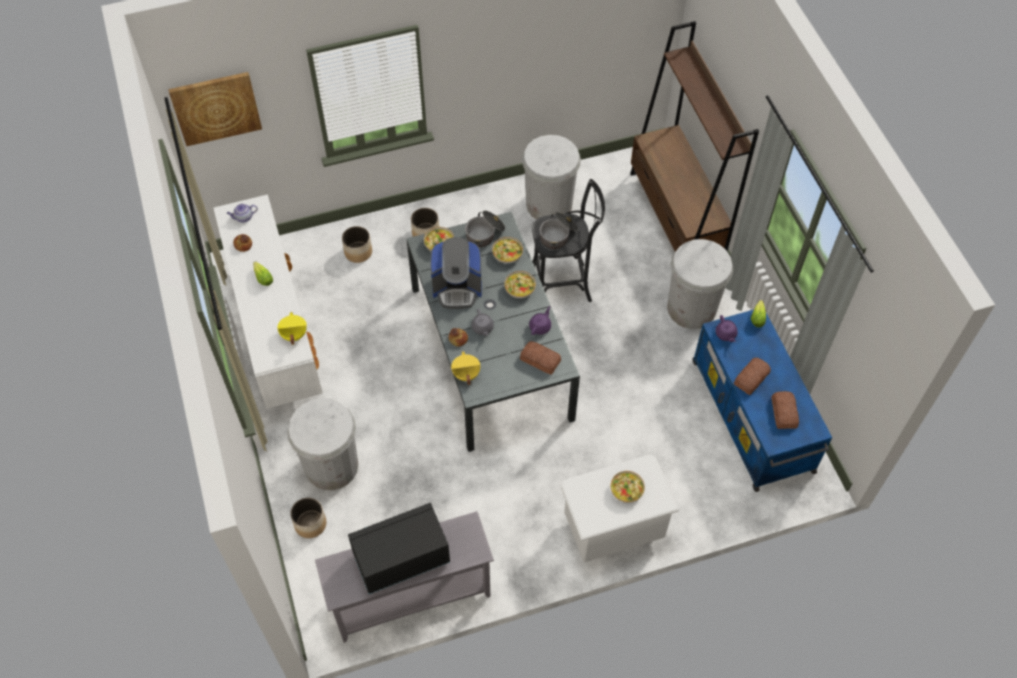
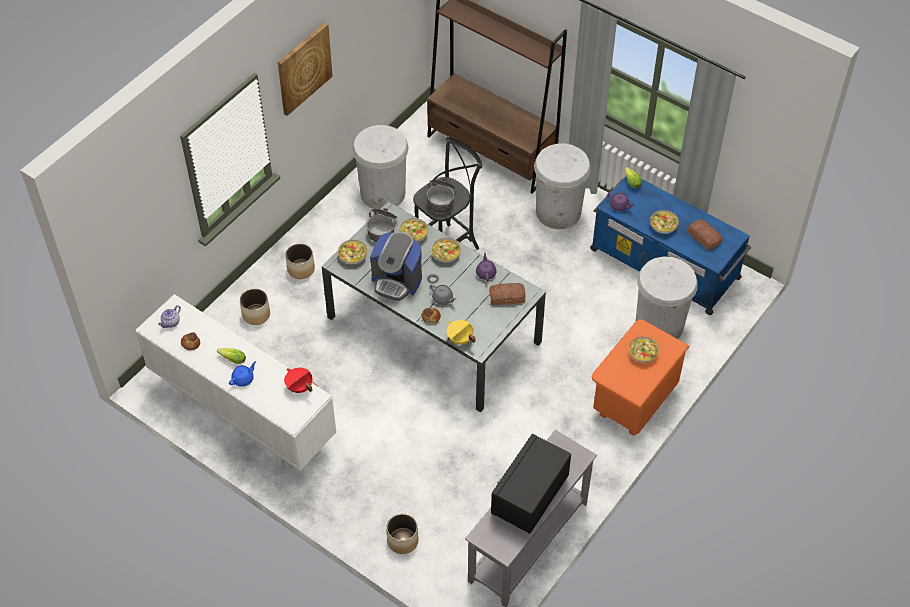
camera: 35 degrees left, 5 degrees down
(216, 108) = (120, 227): picture -> picture (304, 68)
(257, 300) = (243, 379): none -> blue teapot
(293, 335) = (299, 387): yellow cooking pot -> red cooking pot
(331, 466) = (381, 488): white trash can -> white trash can (659, 326)
(457, 288) = (397, 281): coffee machine -> coffee machine turned 60 degrees clockwise
(611, 527) = (632, 401): white nightstand -> orange nightstand
(752, 378) = (663, 226): bread -> bowl

